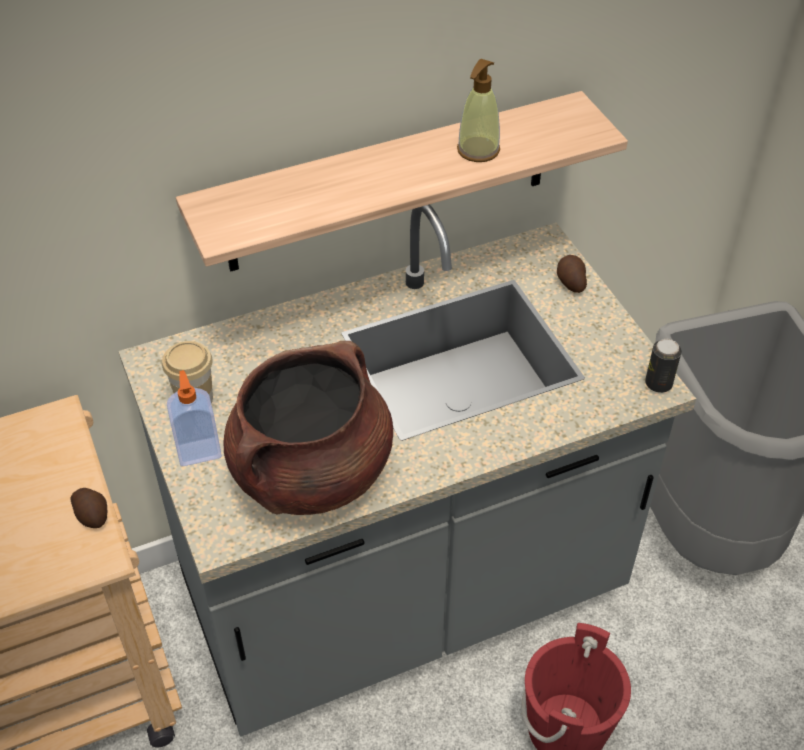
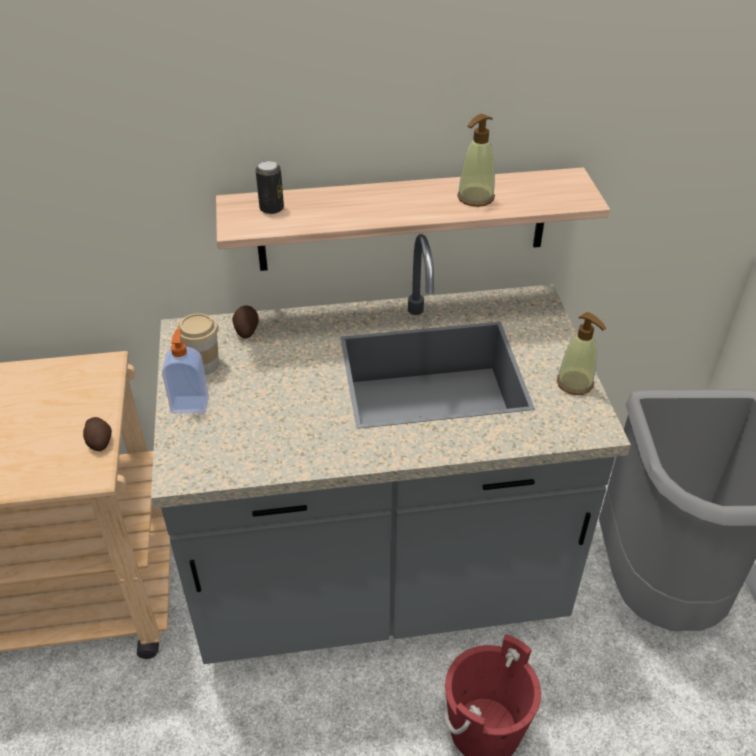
camera: 15 degrees right, 5 degrees down
(311, 473) = (273, 438): brown cooking pot -> none
(570, 282) = (548, 331): potato -> potato (246, 329)
(618, 339) = (575, 383): none -> soap dispenser
(658, 383) = (599, 426): can -> can (271, 208)

